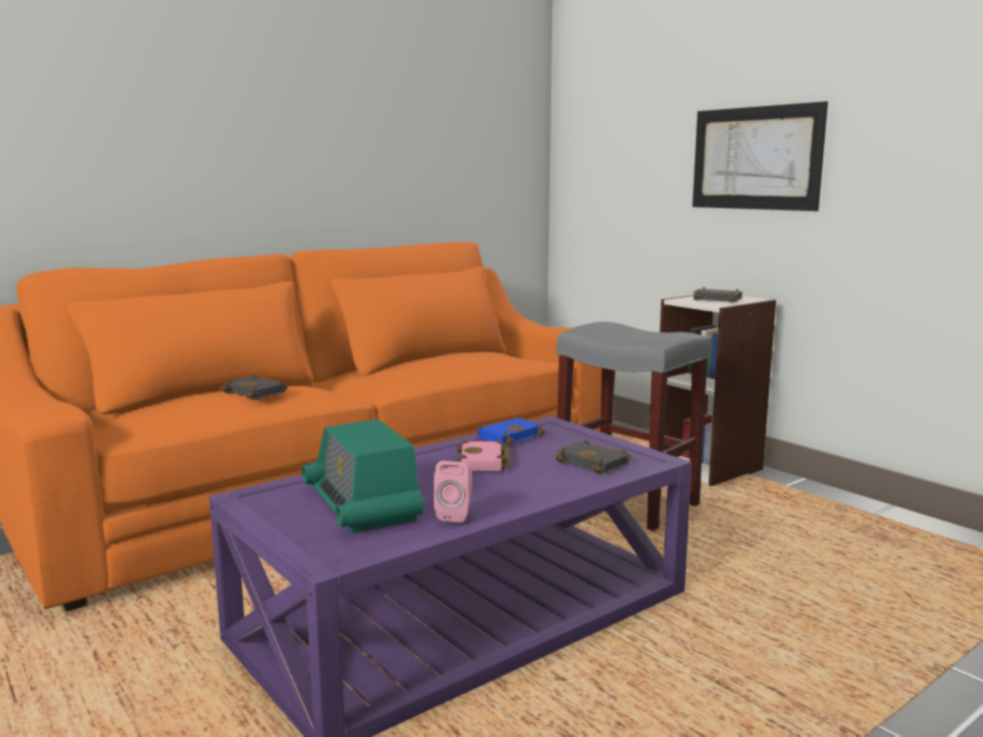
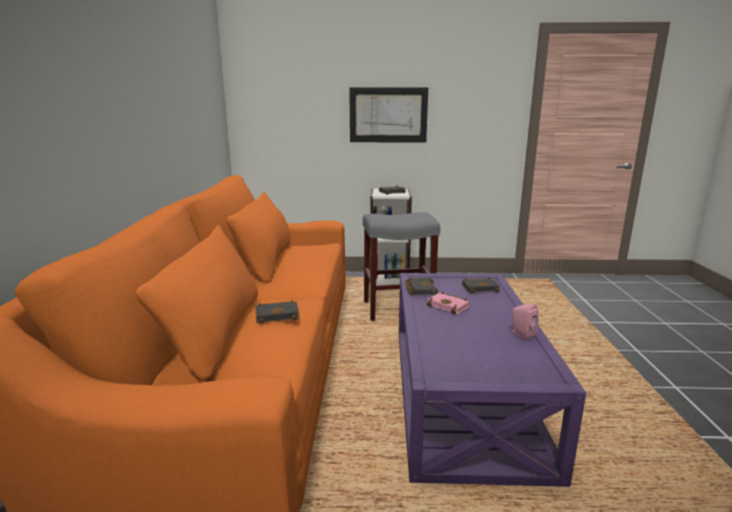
camera: 50 degrees left, 5 degrees up
(362, 504) = (479, 350): radio -> none
(509, 436) = (419, 289): blue book -> black book

